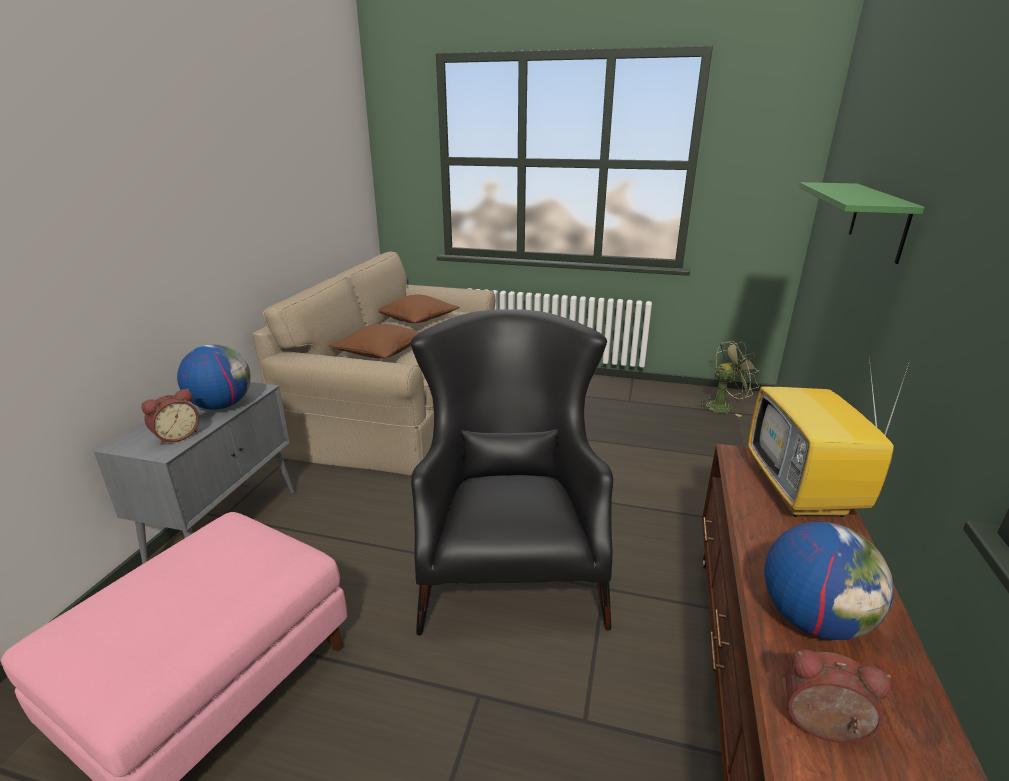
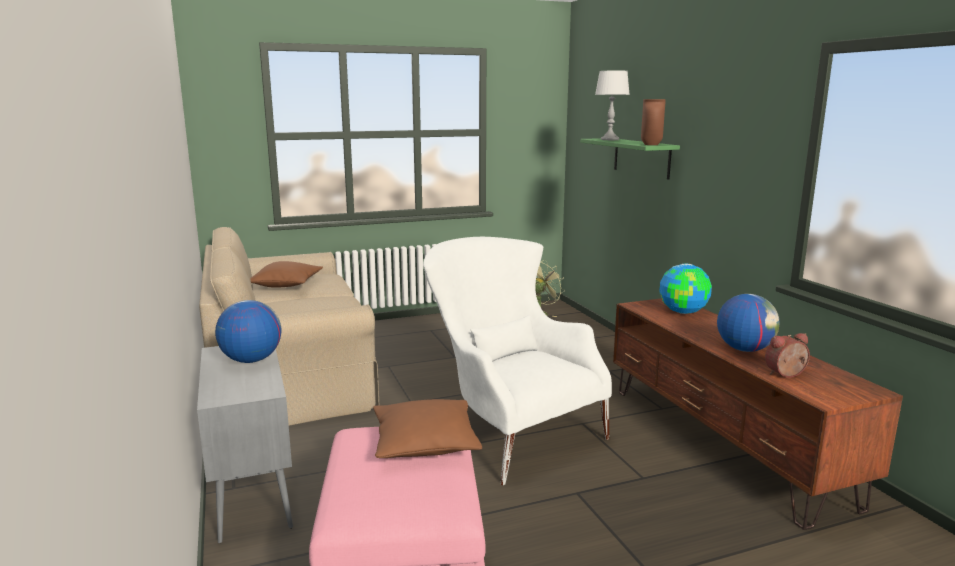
camera: 35 degrees left, 10 degrees down
(176, 436) = (256, 383): alarm clock -> none
(380, 352) = (298, 310): brown pillow -> brown pillow (425, 443)
(509, 558) = (508, 430): black armchair -> white armchair
(803, 493) = (683, 312): television -> globe
(838, 186) = (609, 139): none -> grey table lamp
(866, 201) = (650, 145): none -> brown vase

